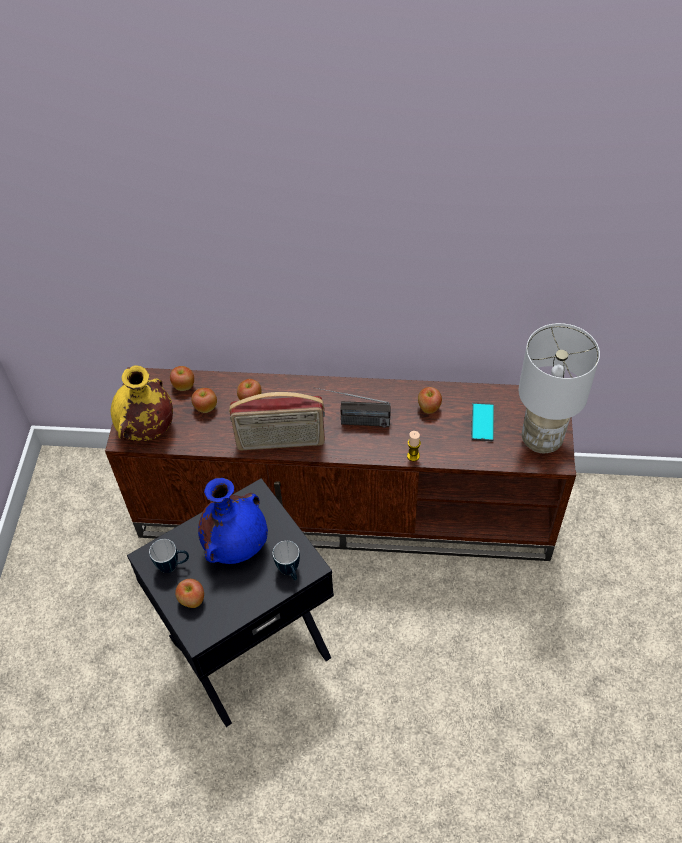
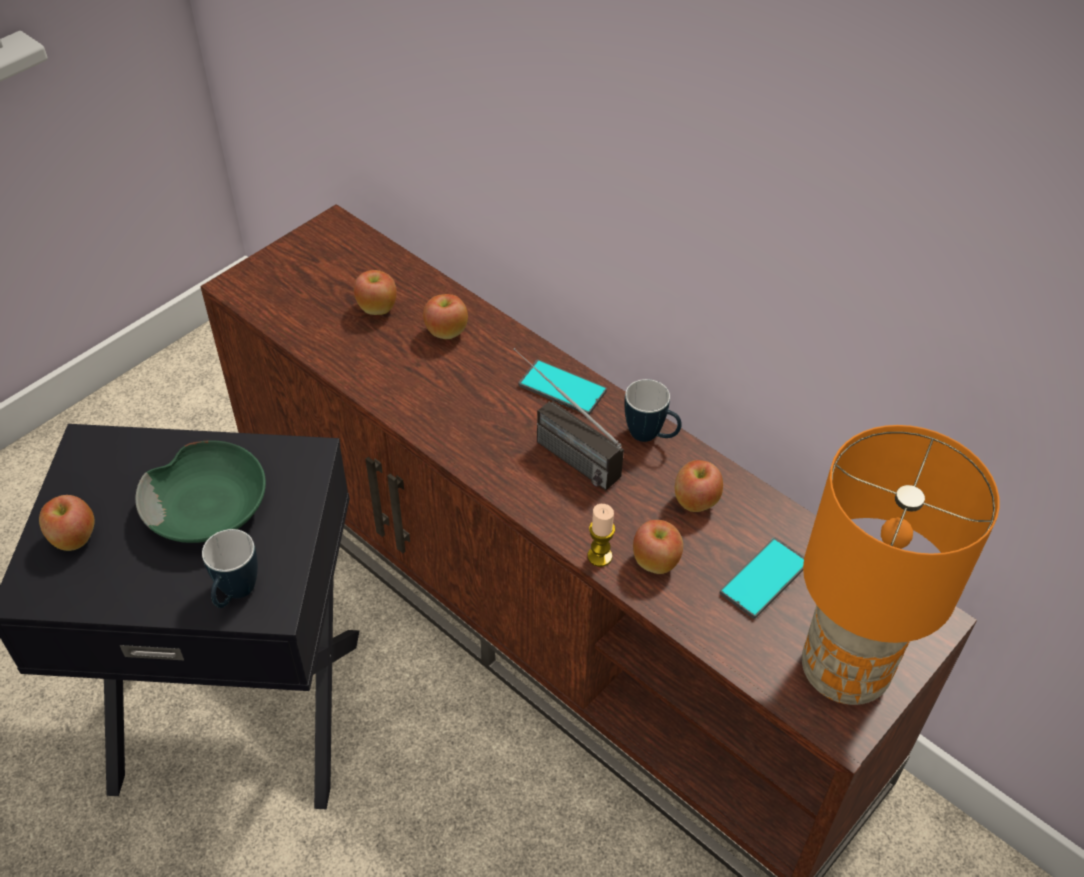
camera: 35 degrees right, 5 degrees down
(147, 429) = (277, 290): yellow vase -> none
(173, 566) = (103, 476): mug -> mug (651, 436)
(184, 386) = (379, 265): apple -> apple (655, 562)
(237, 545) = (209, 506): blue vase -> green bowl
(280, 442) = (426, 413): radio -> none
(328, 393) = (562, 388): none -> phone
(542, 439) = (845, 672): white table lamp -> orange table lamp

